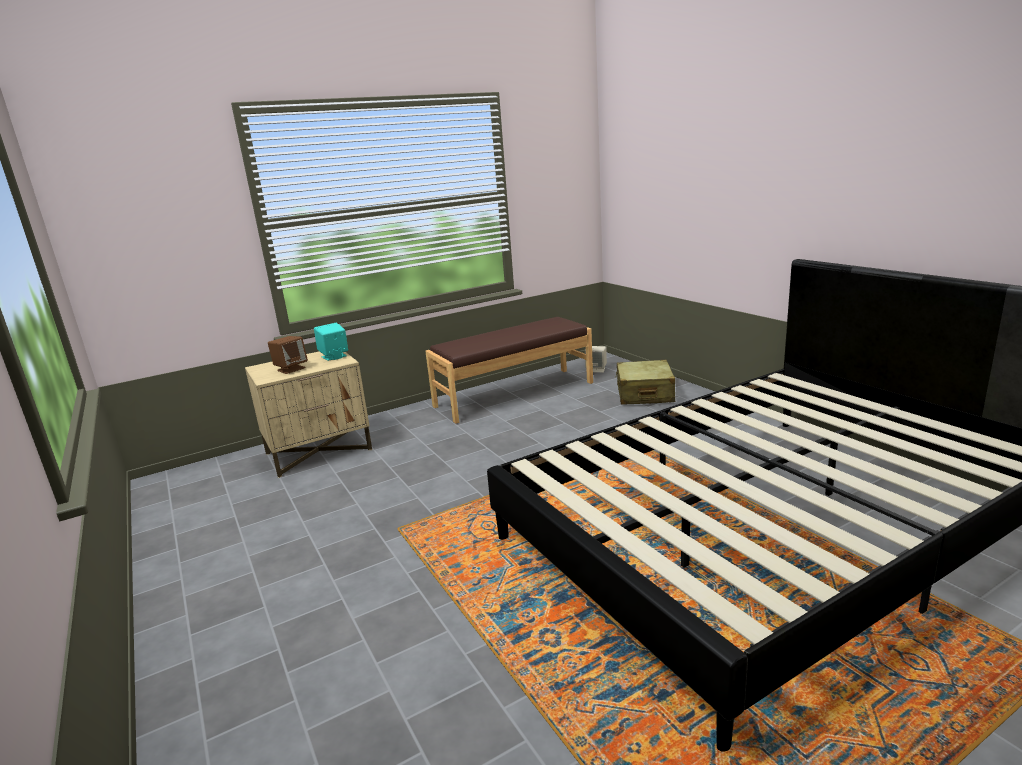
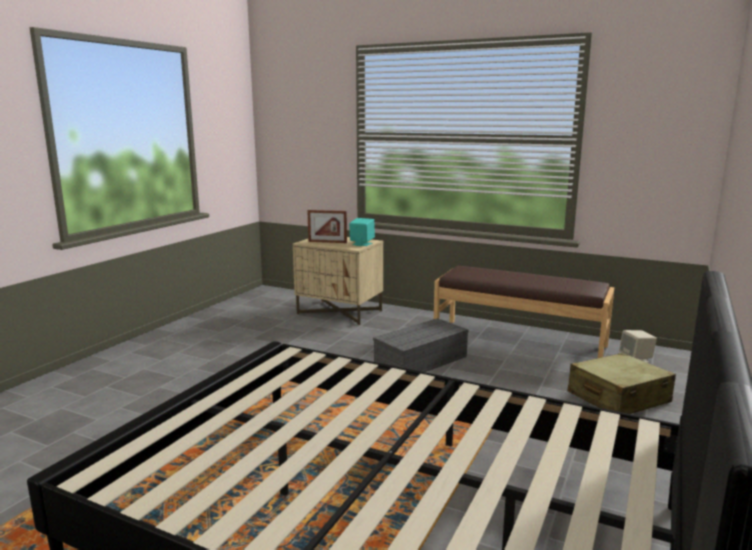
camera: 55 degrees right, 5 degrees down
(291, 369) = (327, 242): brown speaker -> picture frame
(498, 442) = (420, 361): none -> grey storage box

